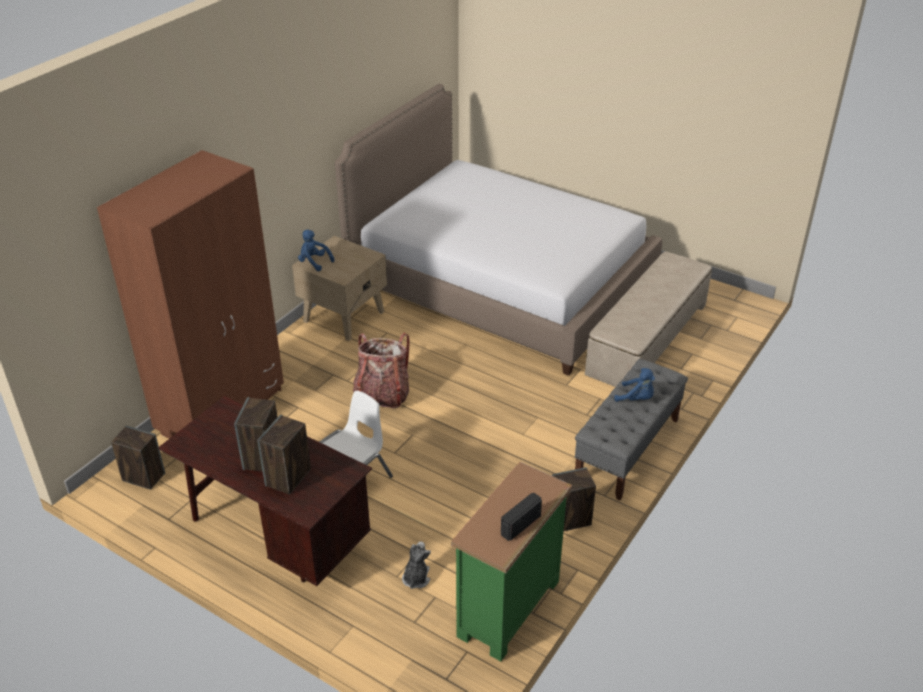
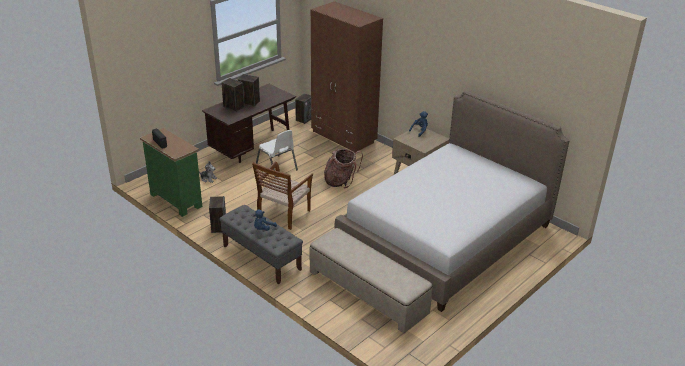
camera: 100 degrees right, 5 degrees down
(504, 445) = (284, 215): none -> brown armchair

